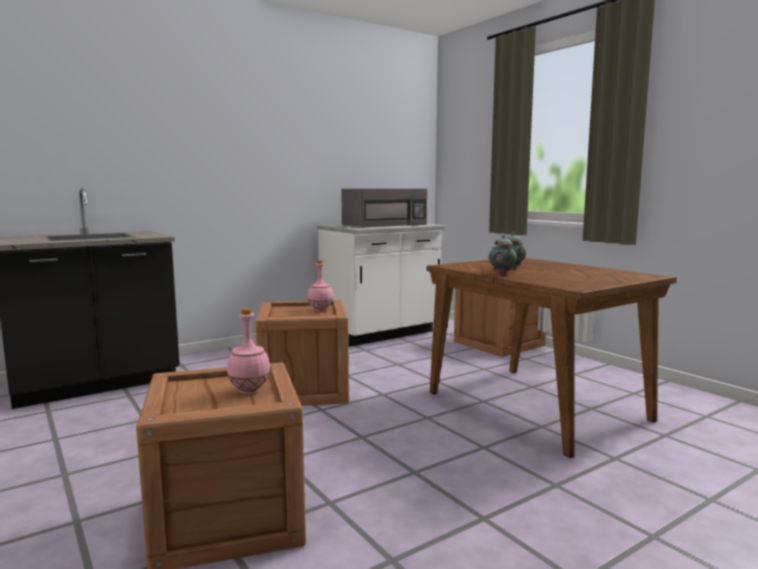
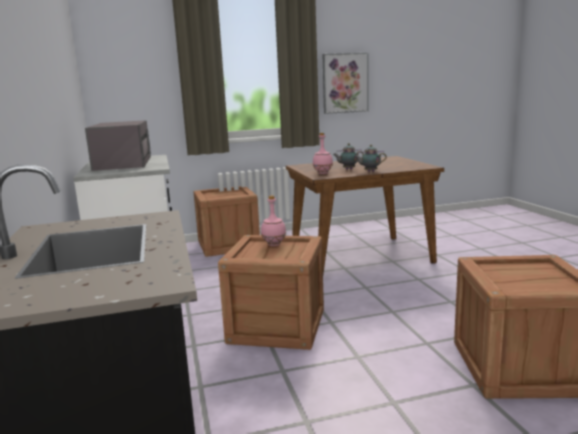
camera: 70 degrees left, 5 degrees up
(250, 391) = (520, 269): pink bottle -> pink bottle (322, 173)
(704, 150) = (345, 83): none -> picture

